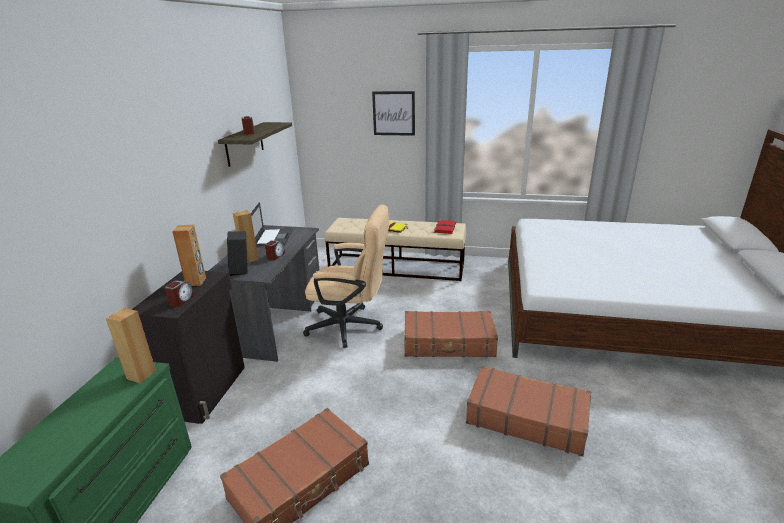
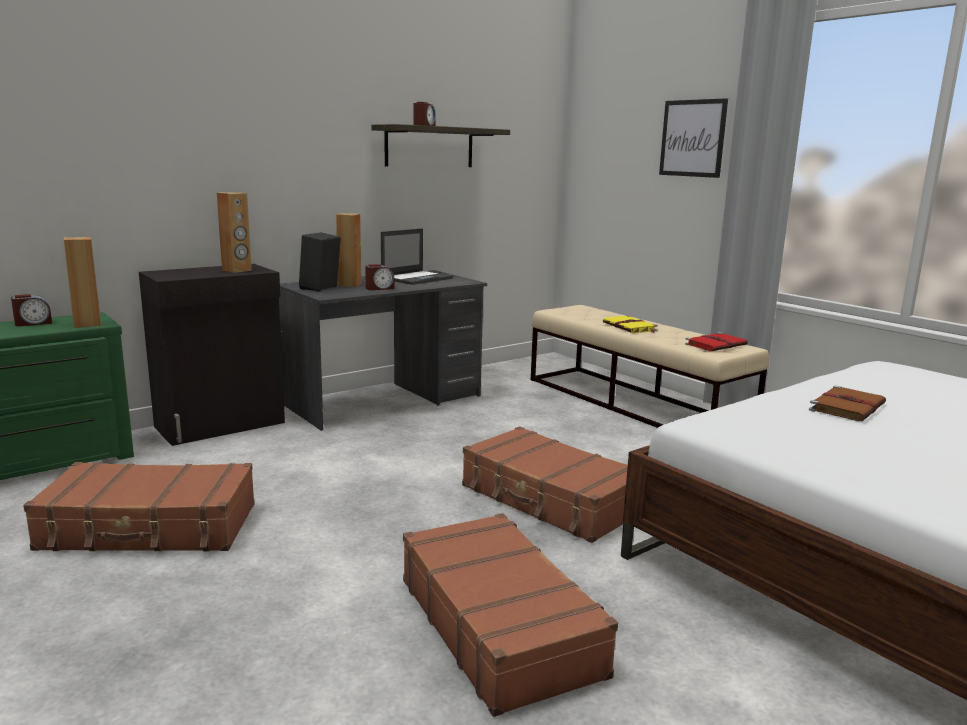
camera: 40 degrees right, 10 degrees down
(181, 300) = (191, 275): alarm clock -> alarm clock (33, 323)
(351, 327) = (456, 434): beige office chair -> none
(562, 254) = (847, 407): none -> brown book

